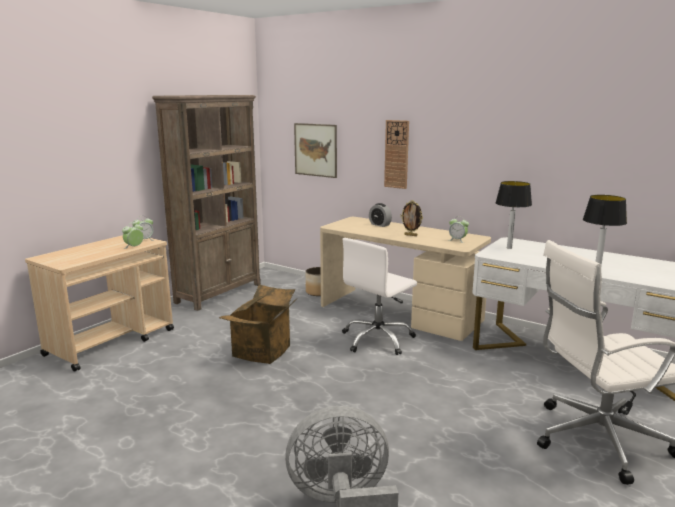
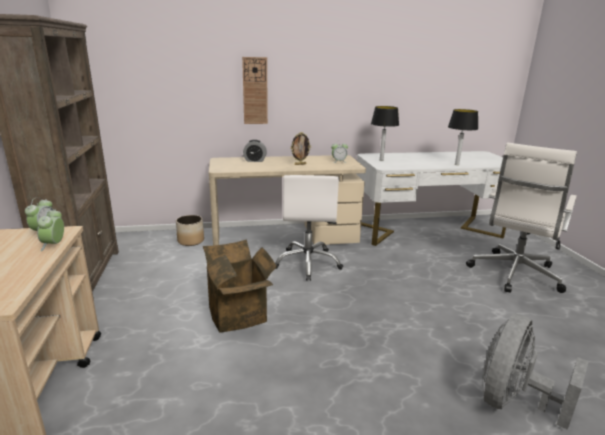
camera: 45 degrees left, 5 degrees up
(315, 150) = (154, 92): picture -> none

